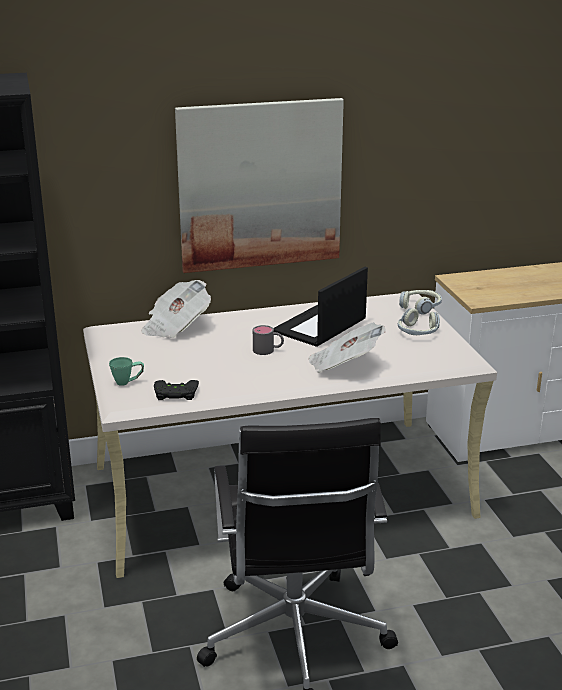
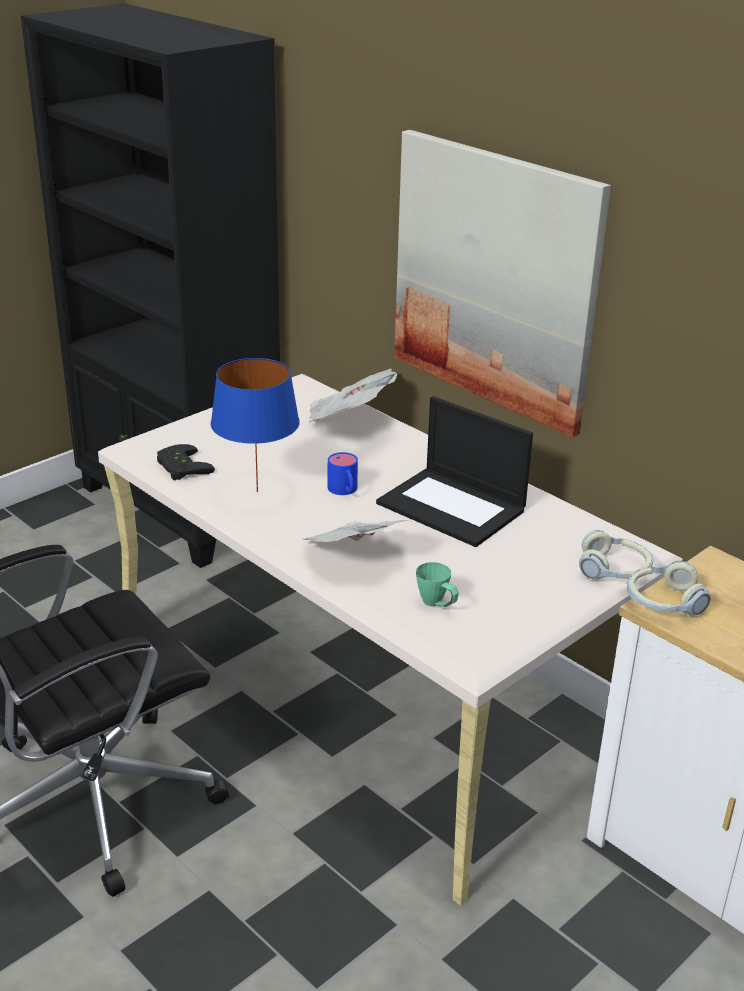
camera: 60 degrees right, 5 degrees up
(128, 382) = (186, 433): green mug -> green mug (437, 605)
(238, 376) = (256, 491): none -> blue table lamp
(268, 350) = (344, 491): grey mug -> blue mug
(319, 326) = (453, 507): laptop -> laptop turned 150 degrees counterclockwise
(417, 332) = (521, 588): headphones -> headphones (663, 602)

